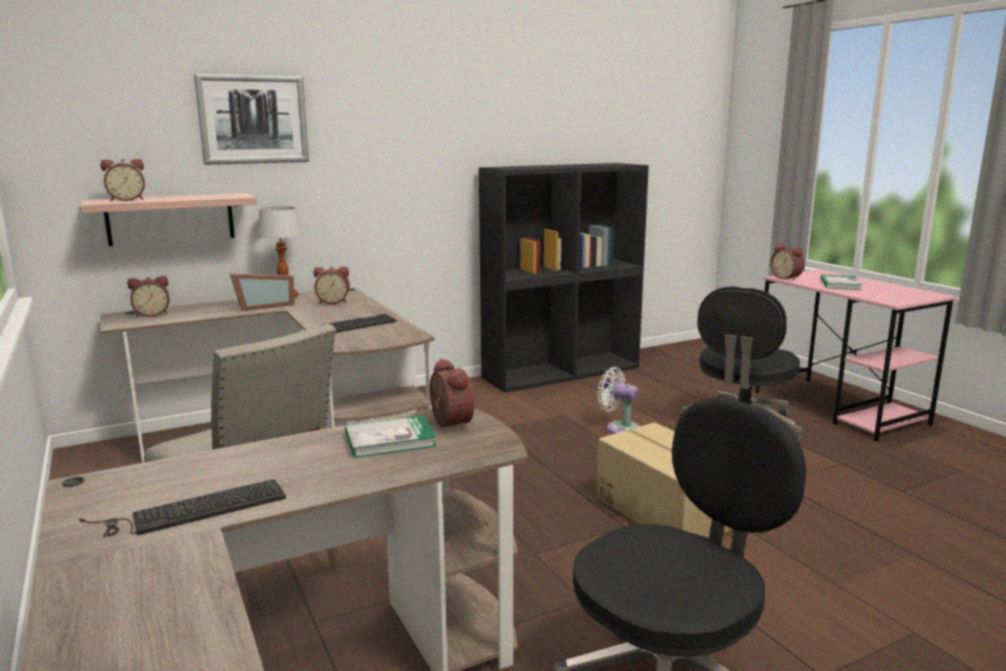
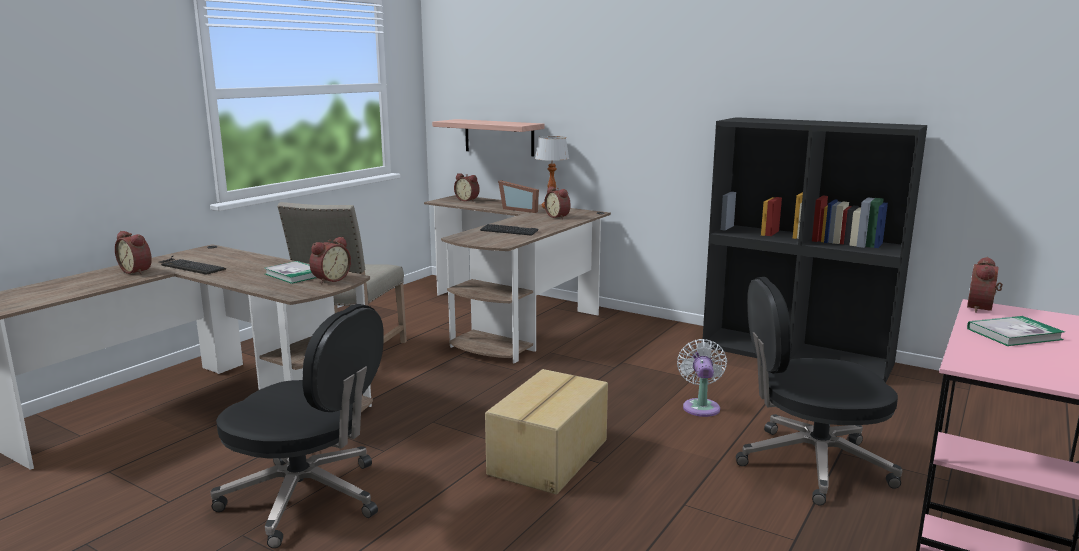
camera: 60 degrees right, 0 degrees up
(127, 200) = (465, 121): alarm clock -> alarm clock (138, 271)
(253, 119) = (553, 67): picture -> none

